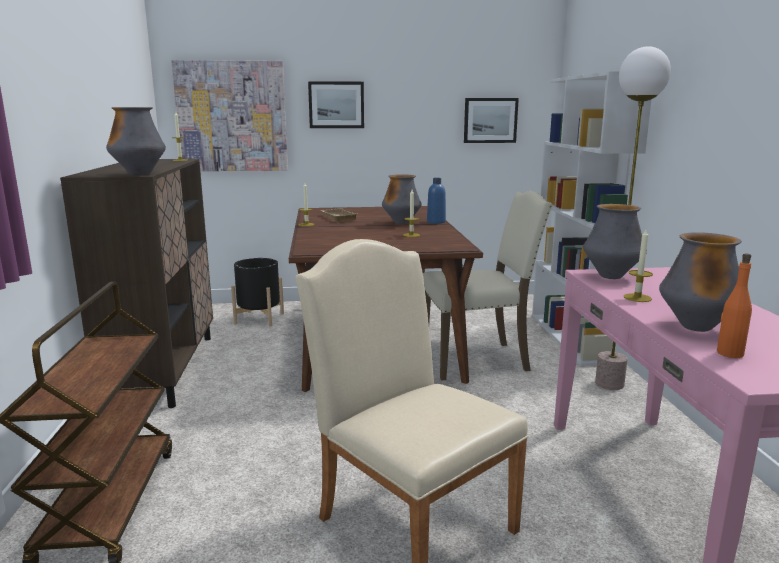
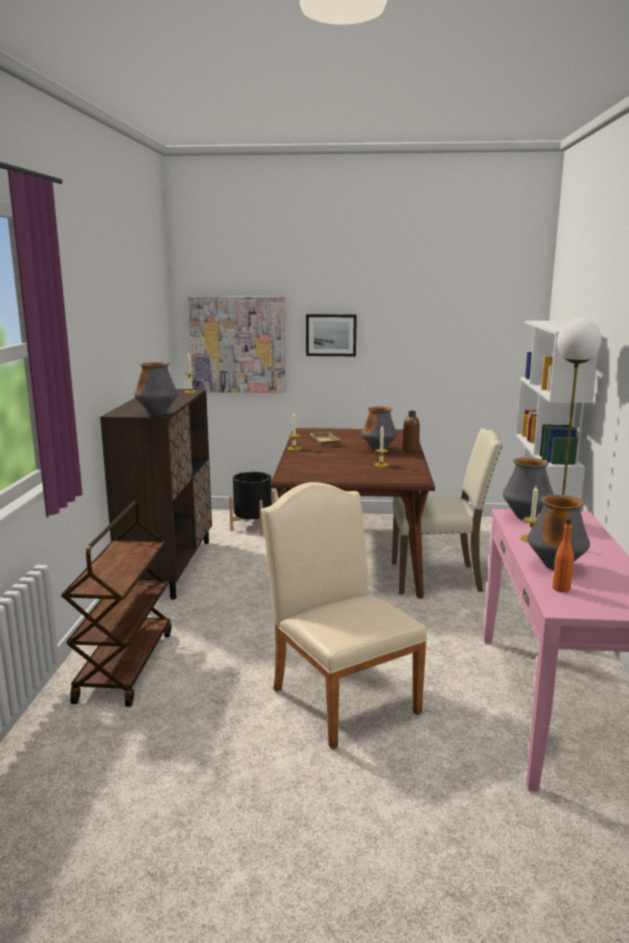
camera: 10 degrees right, 0 degrees up
(436, 222) = (410, 450): blue bottle -> brown bottle
(490, 120) = (477, 350): picture -> none

